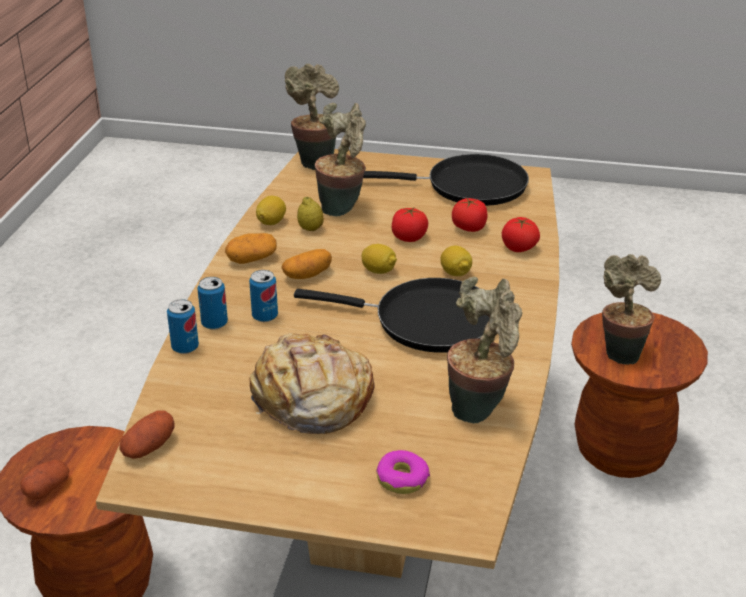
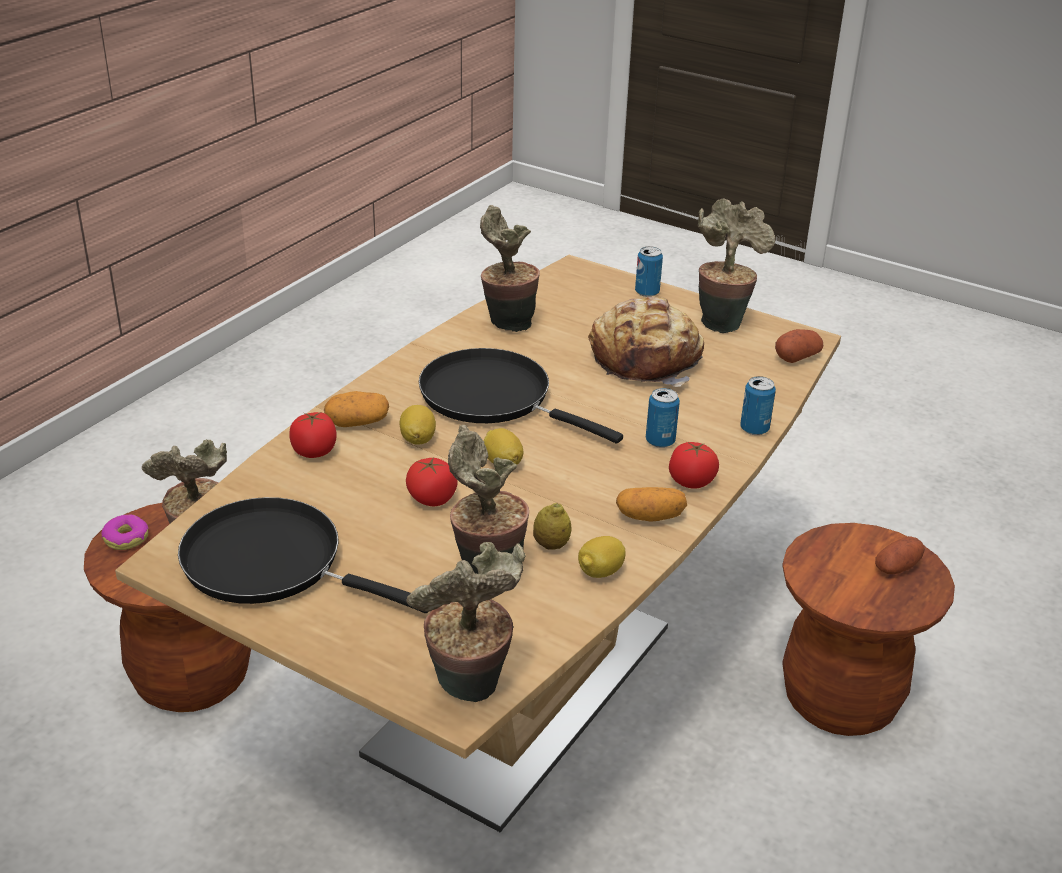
camera: 160 degrees left, 0 degrees up
(214, 323) = (718, 446): can -> can (647, 292)
(245, 482) = (722, 321): none -> potted plant
(307, 275) = (590, 478): potato -> potato (357, 423)
(402, 479) = (601, 298): donut -> donut (126, 538)
(469, 228) = (344, 493): tomato -> tomato (691, 481)

